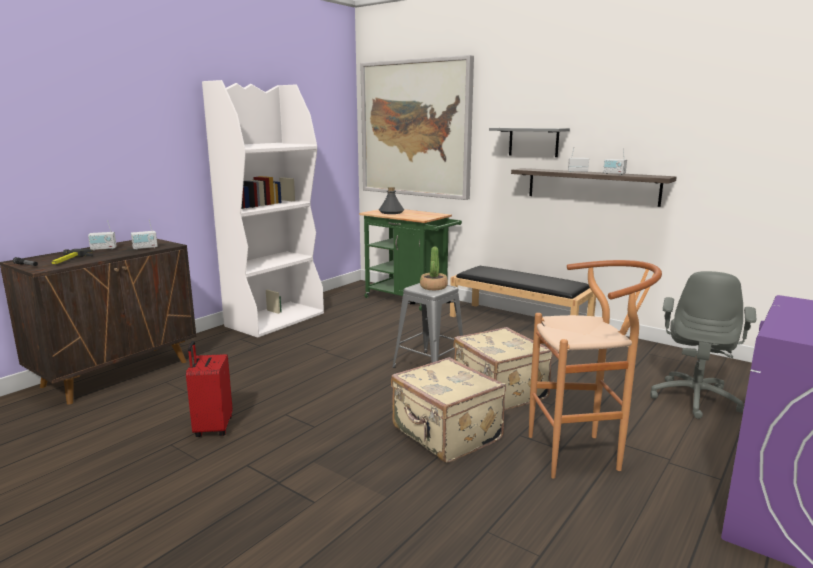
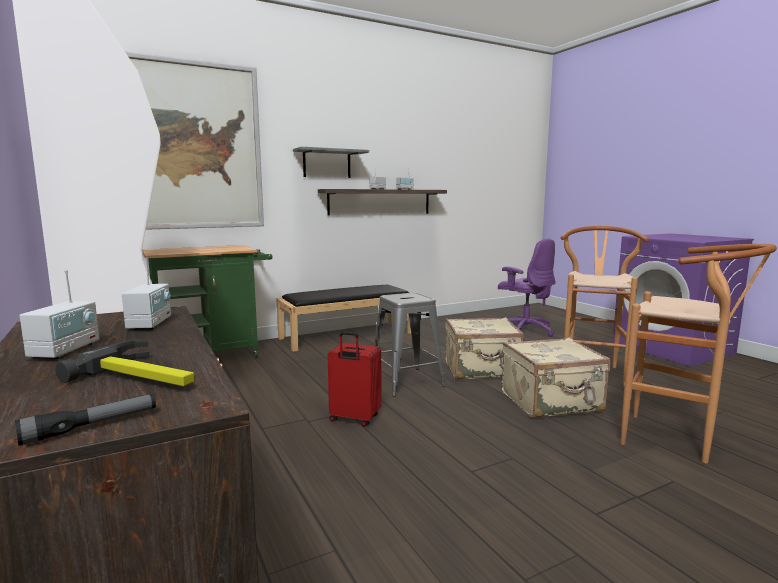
camera: 65 degrees left, 5 degrees down
(212, 428) = (486, 532): red suitcase -> red suitcase (354, 419)
(391, 212) = (180, 251): grey bottle -> none
(404, 509) = (677, 441): none -> brown stool
(433, 287) = (406, 296): potted plant -> none
(695, 399) = (525, 330): grey office chair -> purple office chair

